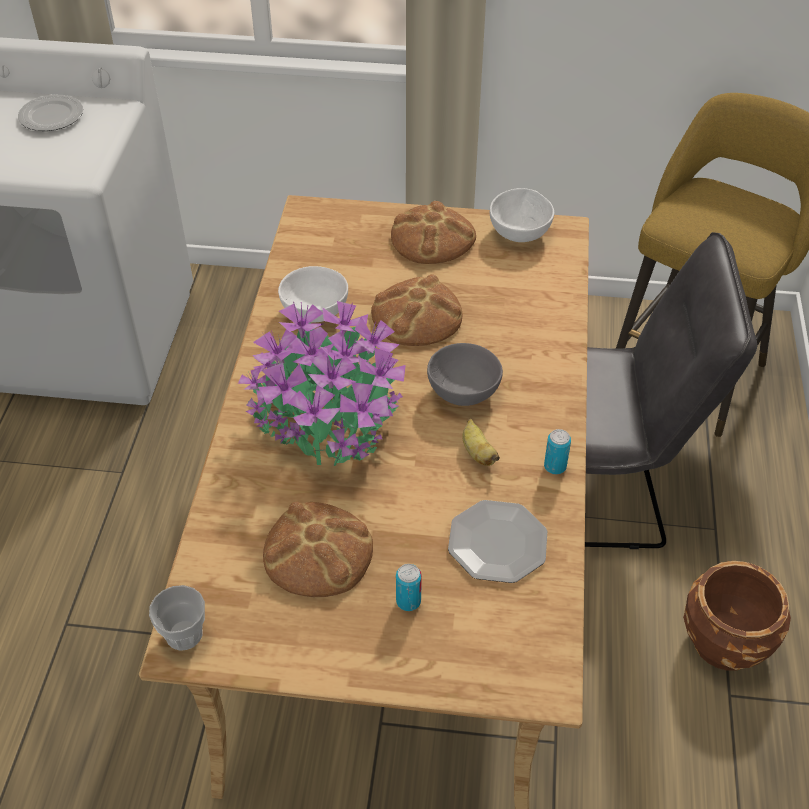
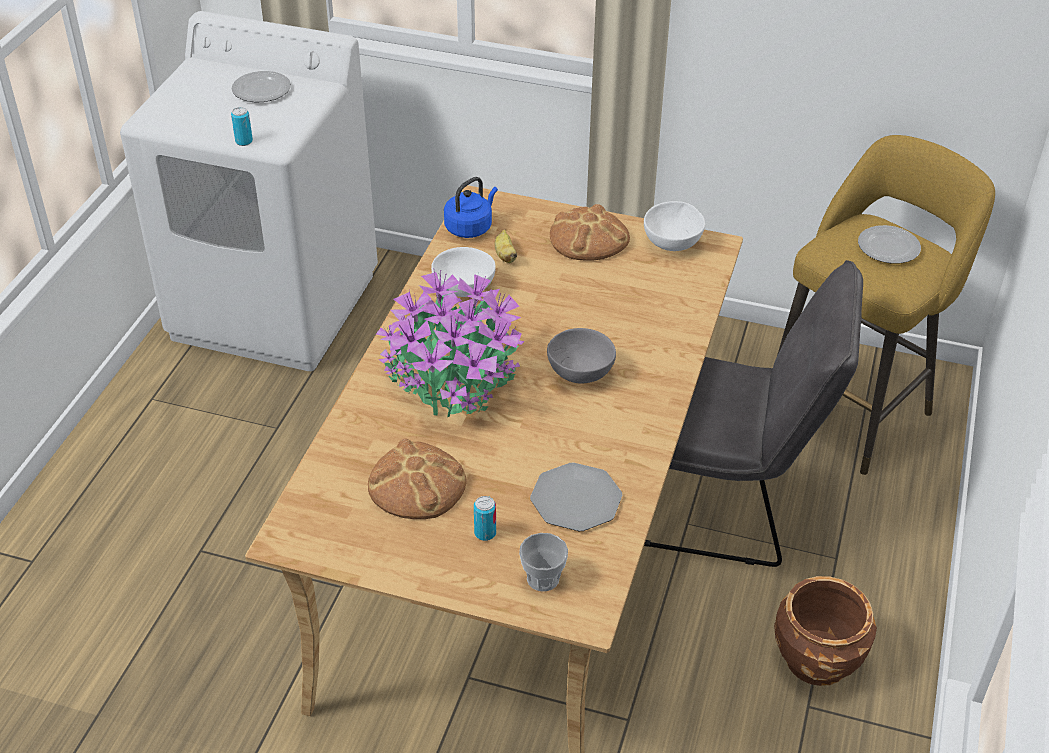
camera: 10 degrees right, 5 degrees down
(184, 634) = (289, 530): cup -> cup (543, 578)
(305, 241) = (470, 227): none -> blue kettle
(417, 315) = (556, 303): bread -> none
(477, 453) = (579, 424): banana -> banana (505, 255)
(555, 466) = (646, 445): can -> can (244, 141)
(732, 211) = (887, 248): none -> plate

